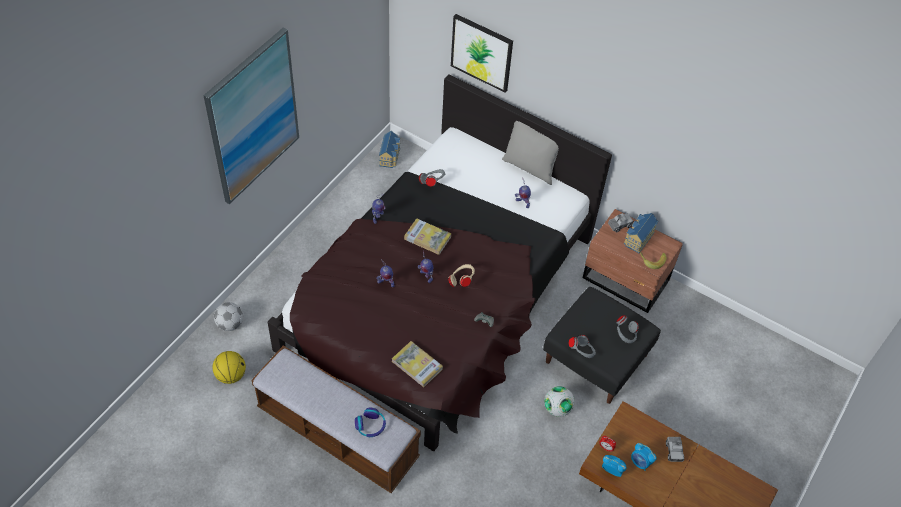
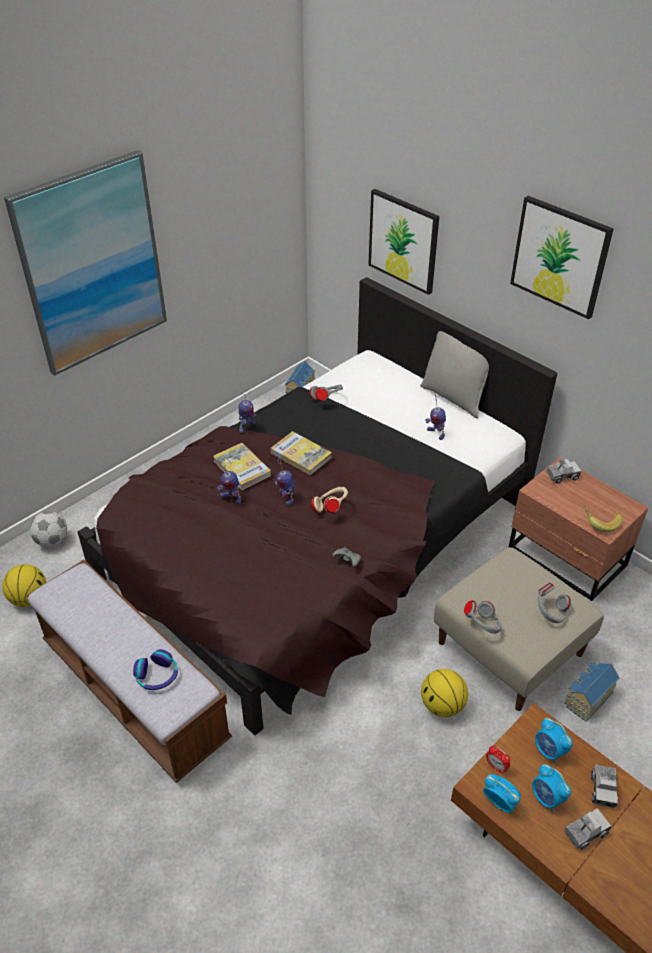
camera: 15 degrees right, 10 degrees down
(417, 365) = (239, 602): book -> book (242, 468)
(557, 408) = (442, 706): football -> basketball
(595, 358) = (508, 648): black ottoman -> beige ottoman
(611, 80) = (560, 256): none -> picture
(637, 238) = (585, 494): toy house -> toy house (587, 698)
(637, 432) = (549, 751): none -> alarm clock
(666, 480) = (585, 832): none -> toy truck

